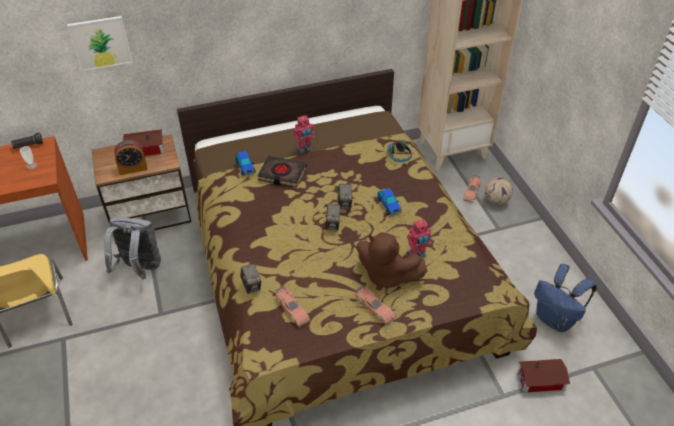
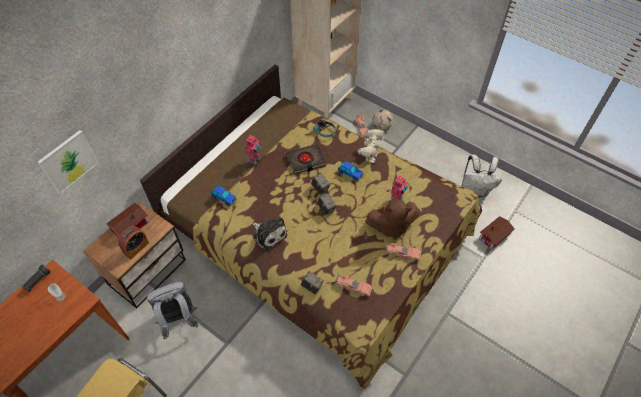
camera: 35 degrees left, 10 degrees up
(256, 218) = (269, 234): none -> plush toy
(282, 174) = (256, 189): black book -> black book (305, 161)
(426, 200) = (370, 156): none -> toy robot
(555, 319) = (474, 191): blue backpack -> white backpack

